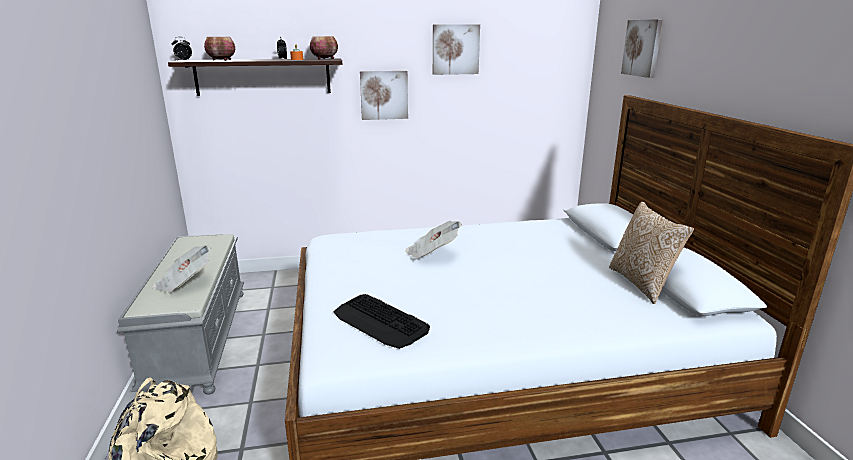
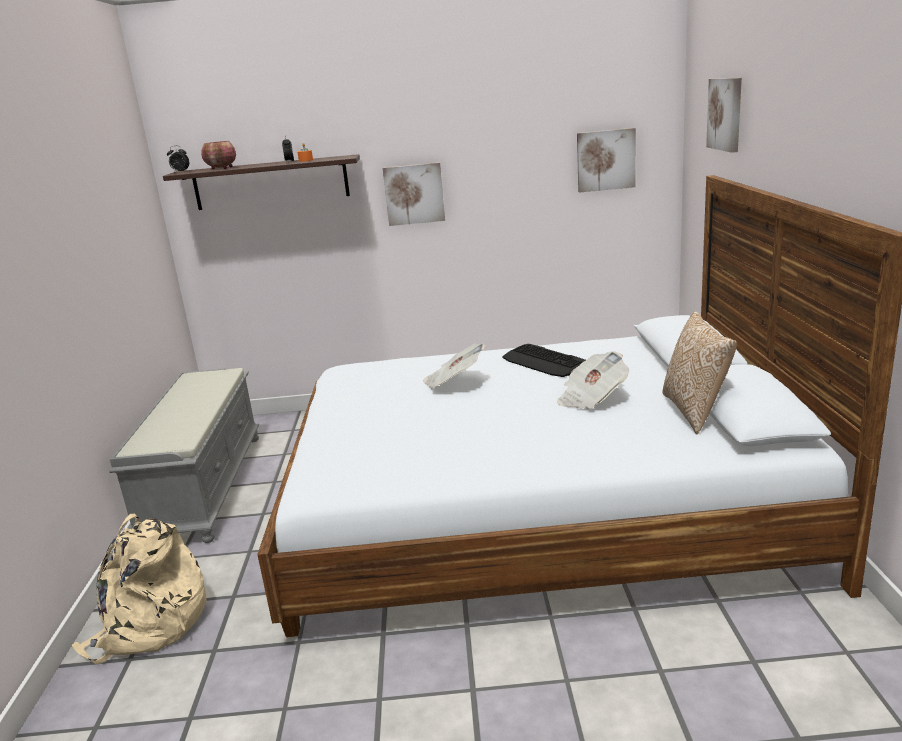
camera: 10 degrees right, 0 degrees up
(184, 283) = (181, 421): newspaper -> newspaper (591, 398)
(325, 59) = (339, 157): bowl -> none
(380, 322) = (370, 456): keyboard -> keyboard (544, 362)
(455, 49) = (498, 131): picture -> picture (605, 160)

